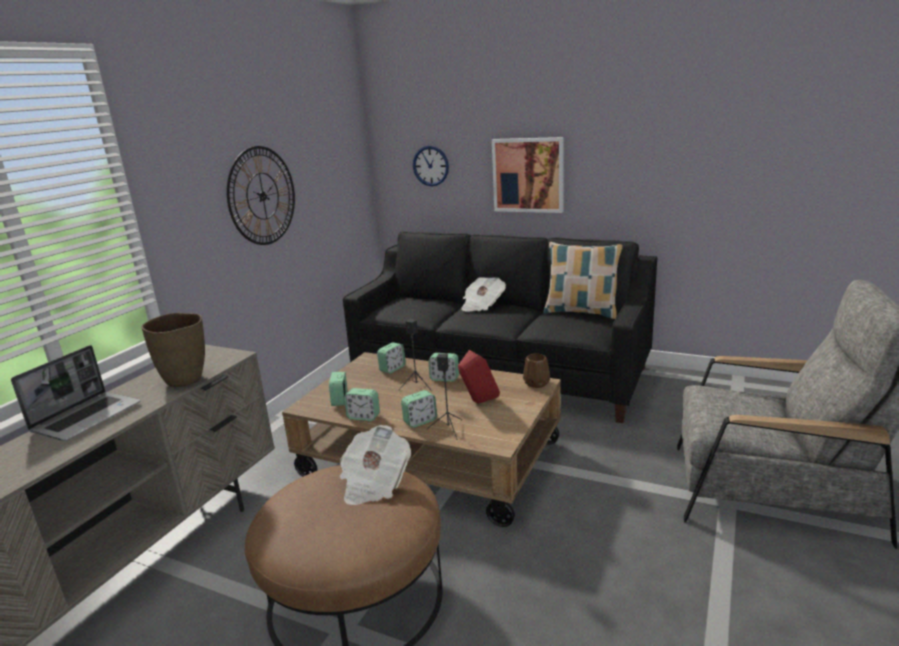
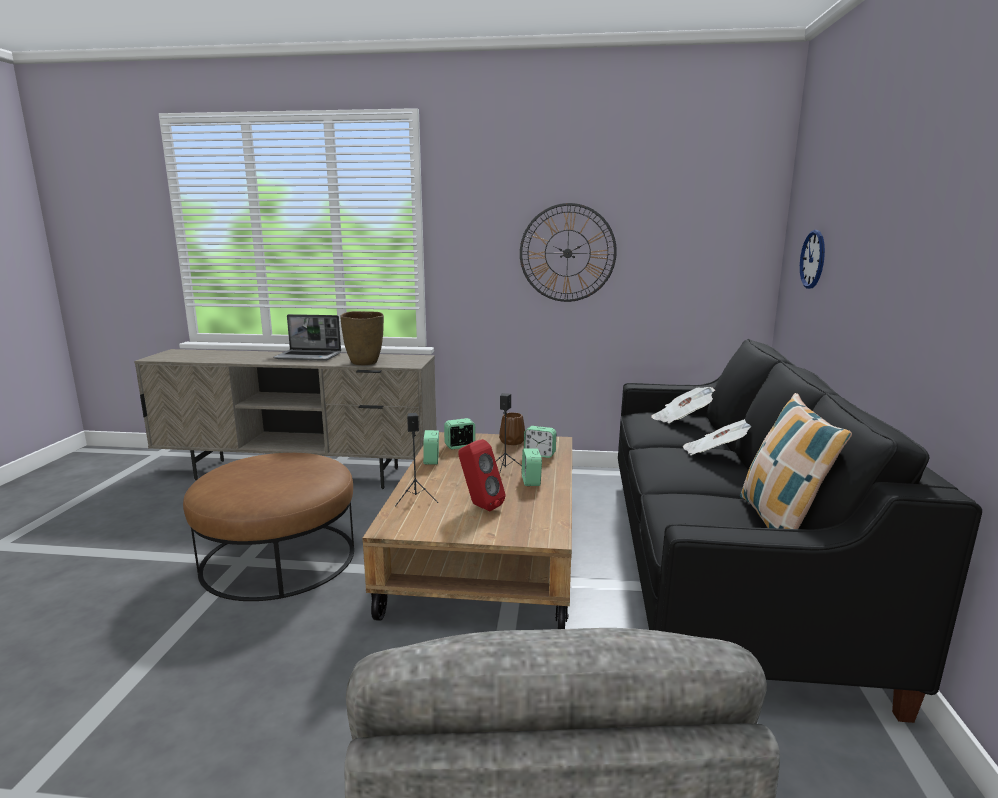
camera: 70 degrees right, 5 degrees down
(374, 483) = (302, 477): newspaper -> newspaper (681, 419)
(420, 421) = (429, 484): alarm clock -> none
(528, 175) = (879, 288): picture -> none
(537, 383) = (548, 534): brown vase -> brown vase (512, 442)

